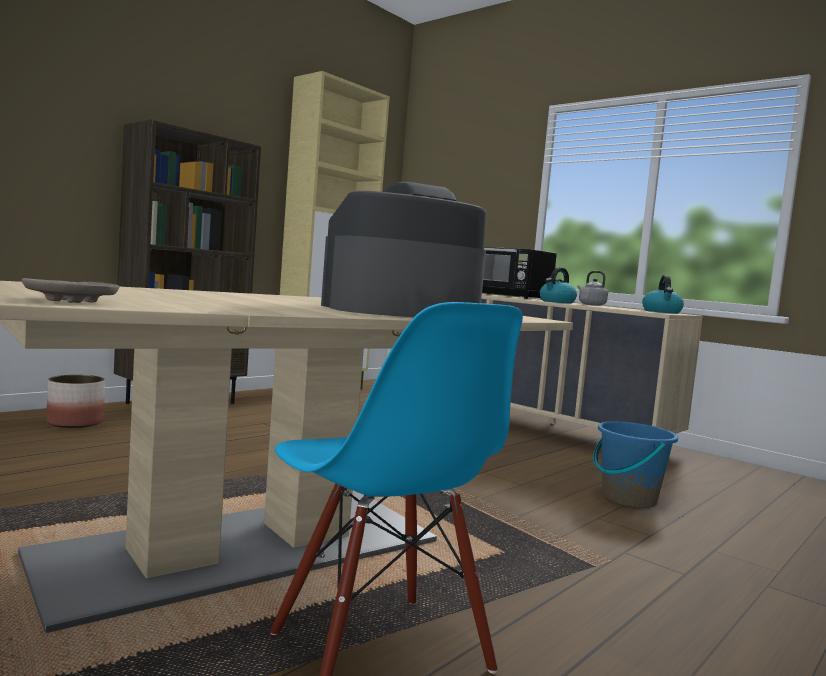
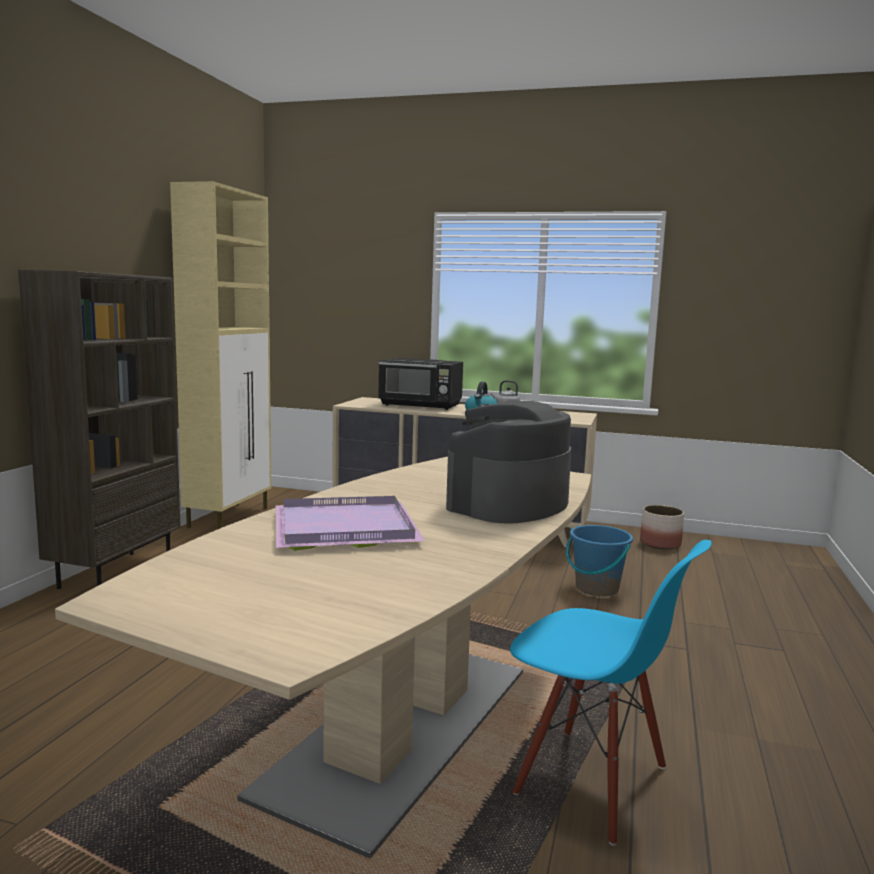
camera: 25 degrees left, 5 degrees up
(71, 301) = (398, 594): beige plate -> none
(75, 423) = (44, 632): planter -> planter (660, 544)
(186, 295) = (347, 527): none -> purple tray
(662, 312) = (571, 416): kettle -> none

